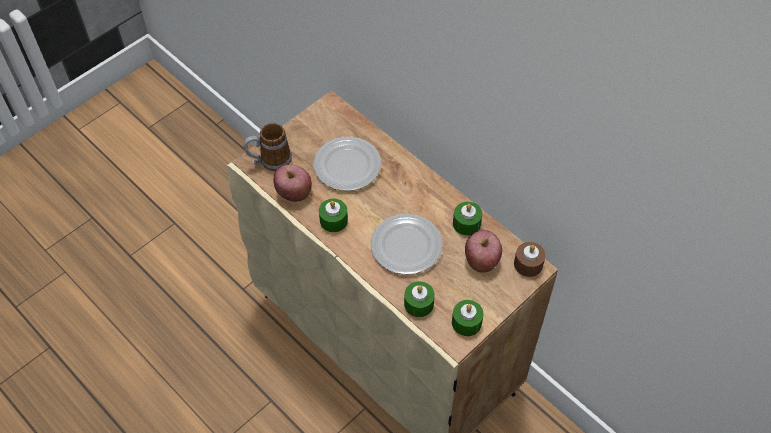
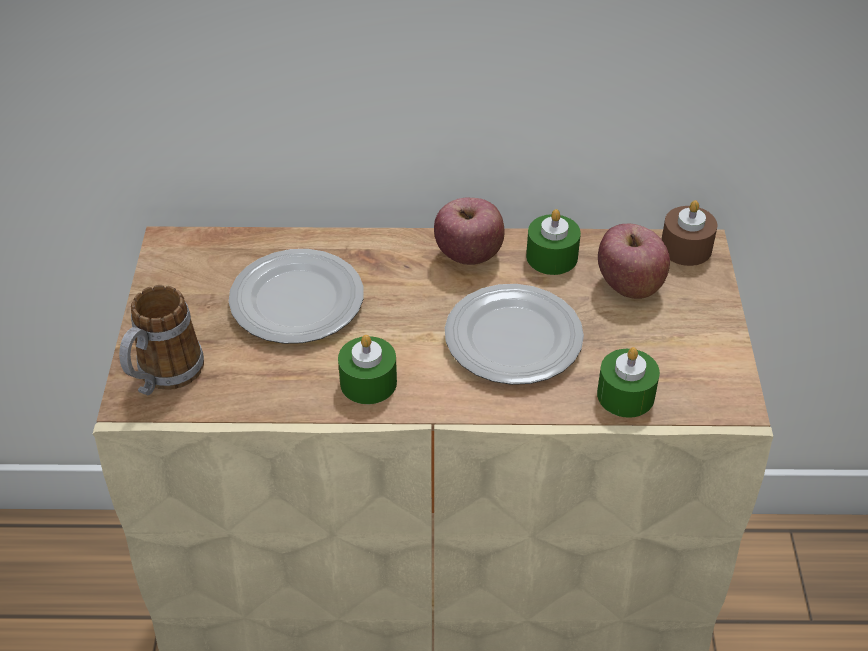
camera: 45 degrees left, 10 degrees down
(294, 193) = (259, 391): apple -> apple (469, 255)
(466, 322) = (712, 369): green candle -> none

